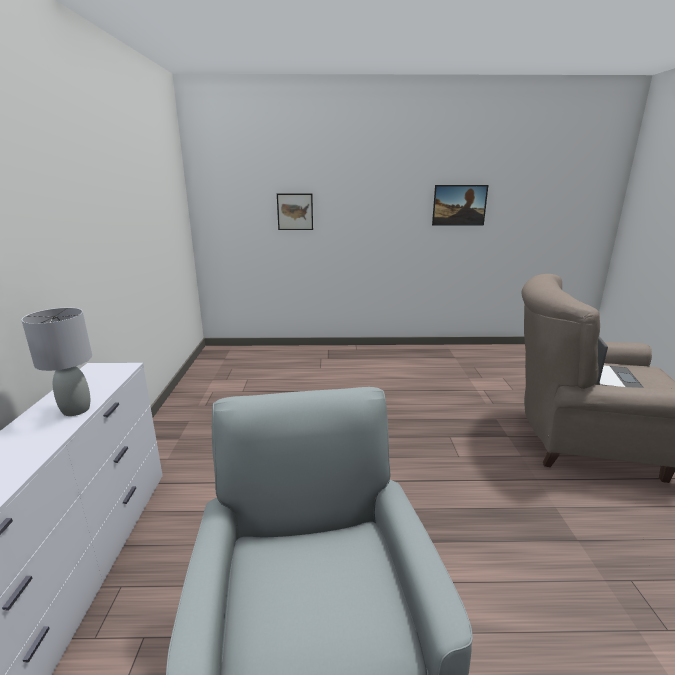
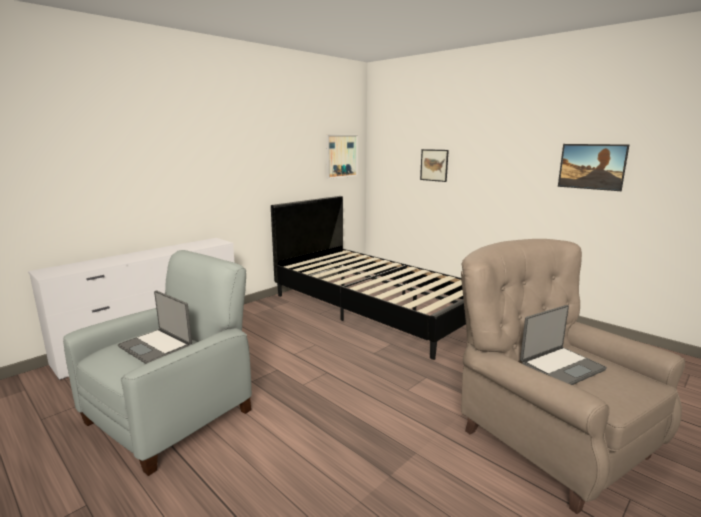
camera: 45 degrees right, 5 degrees down
(76, 410) = (174, 251): grey table lamp -> none
(173, 206) = (341, 156): none -> picture
(297, 389) = (375, 308): none -> black bed
(328, 575) = (156, 347): none -> laptop

